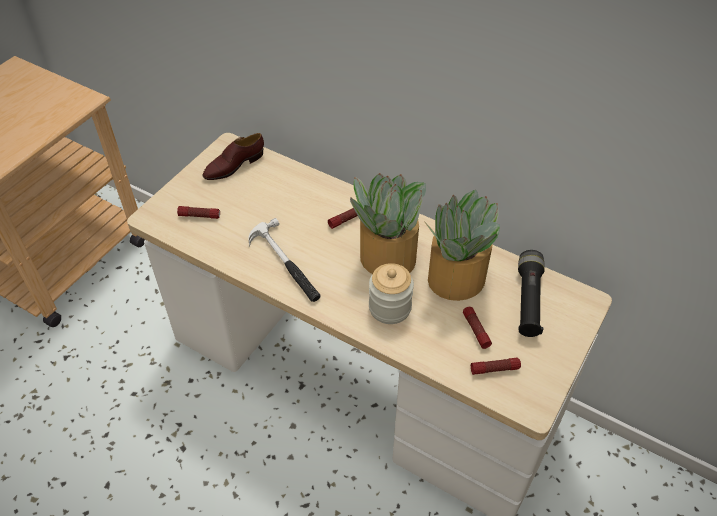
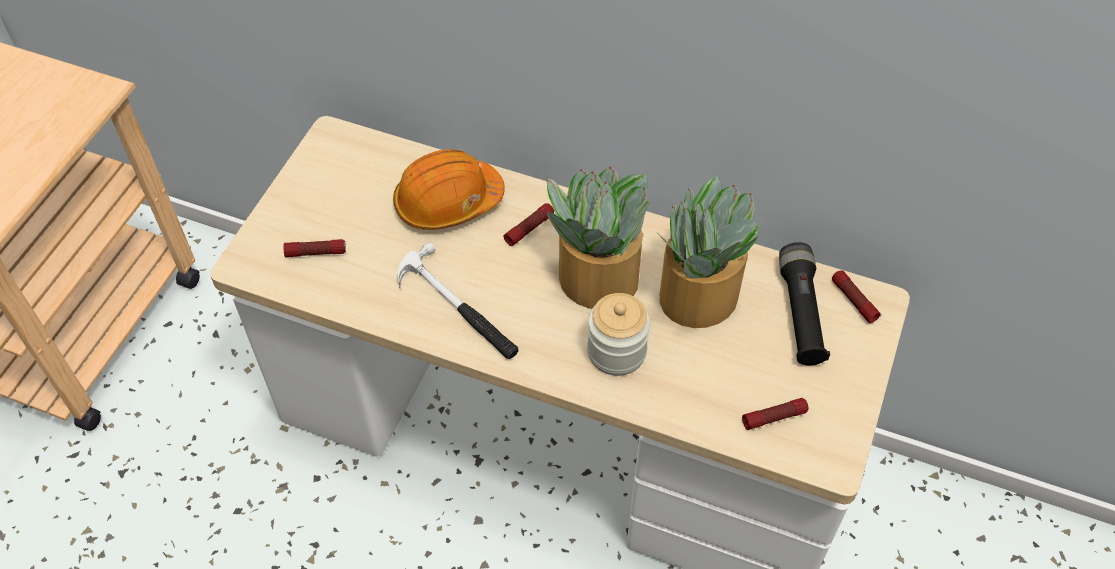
camera: 10 degrees left, 5 degrees up
(234, 165) = (347, 167): brown shoe -> none
(296, 195) = (448, 202): none -> orange hard hat
(476, 330) = (739, 366): flashlight -> flashlight (853, 300)

